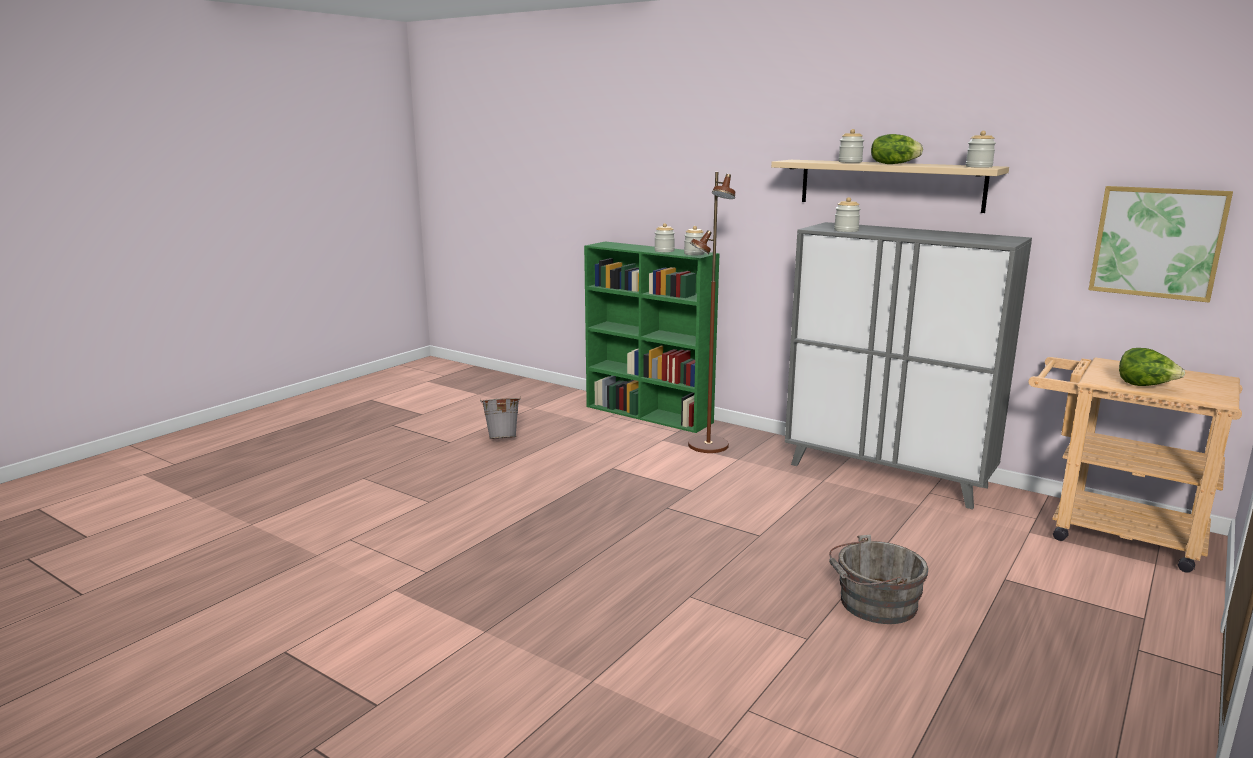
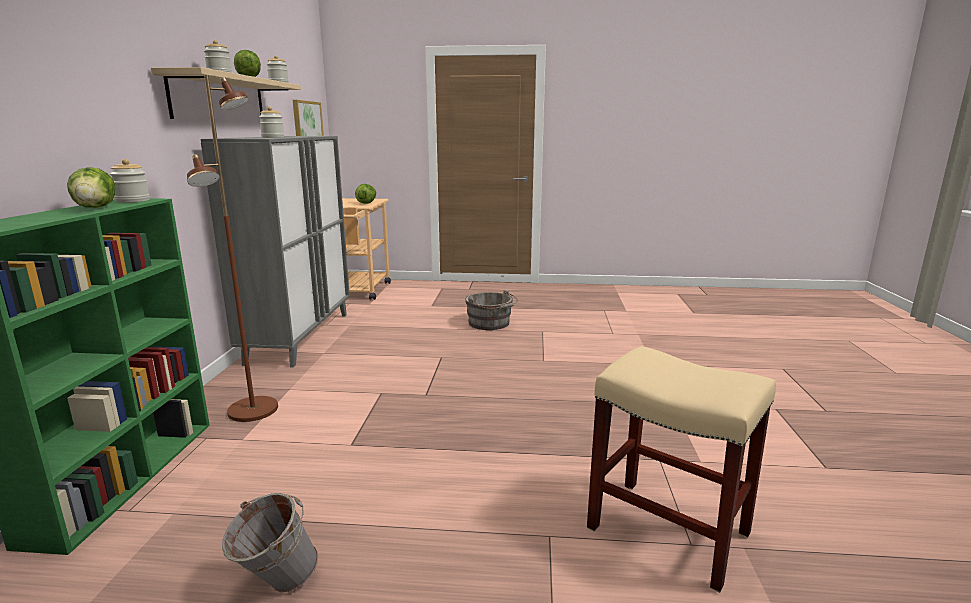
camera: 120 degrees left, 0 degrees up
(369, 538) = (669, 530): none -> beige stool
(664, 251) = (97, 207): jar -> lettuce

